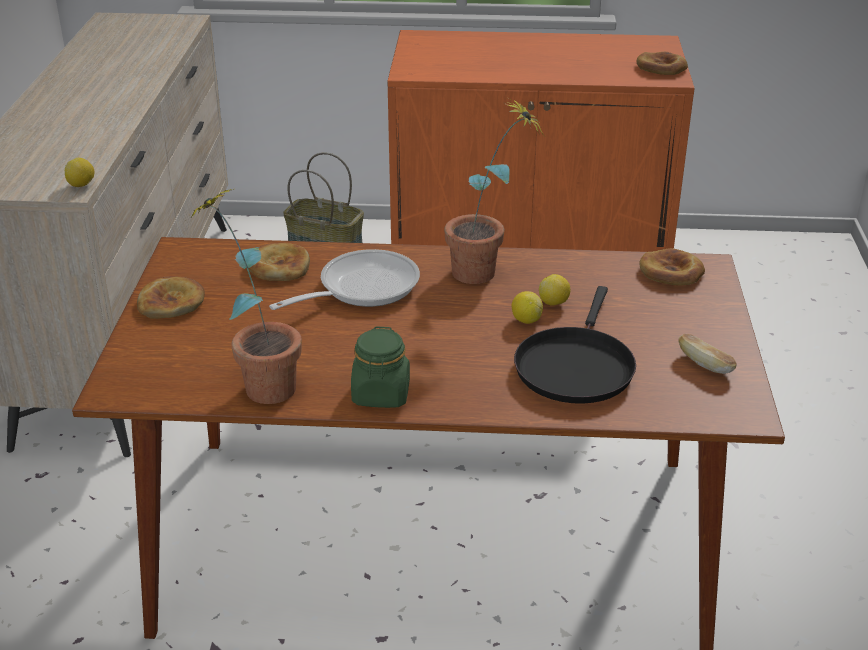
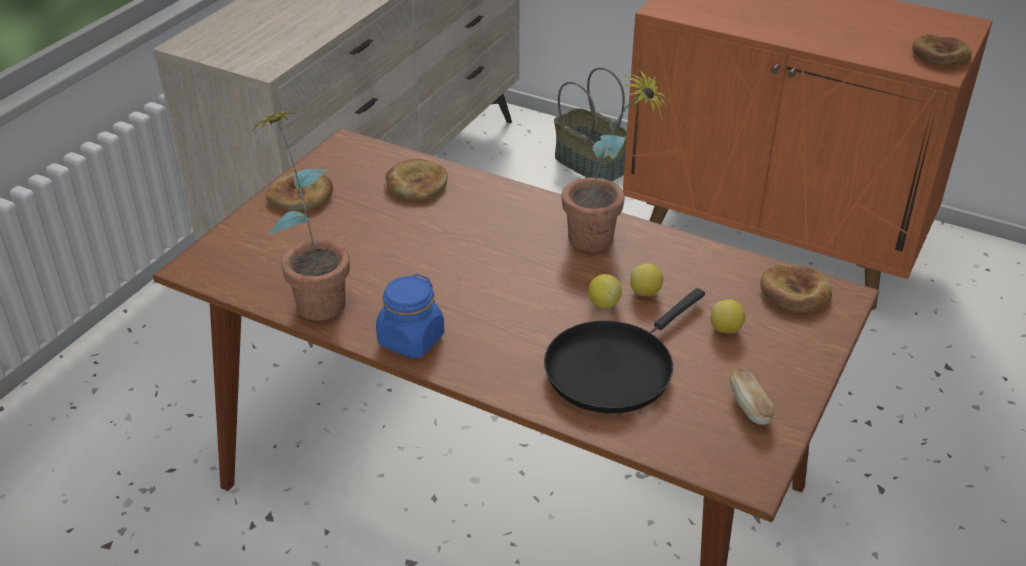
camera: 25 degrees right, 5 degrees up
(82, 185) = (277, 65): lemon -> lemon (726, 329)
(361, 288) = (473, 226): frying pan -> none
(381, 394) = (411, 340): green jar -> blue jar

